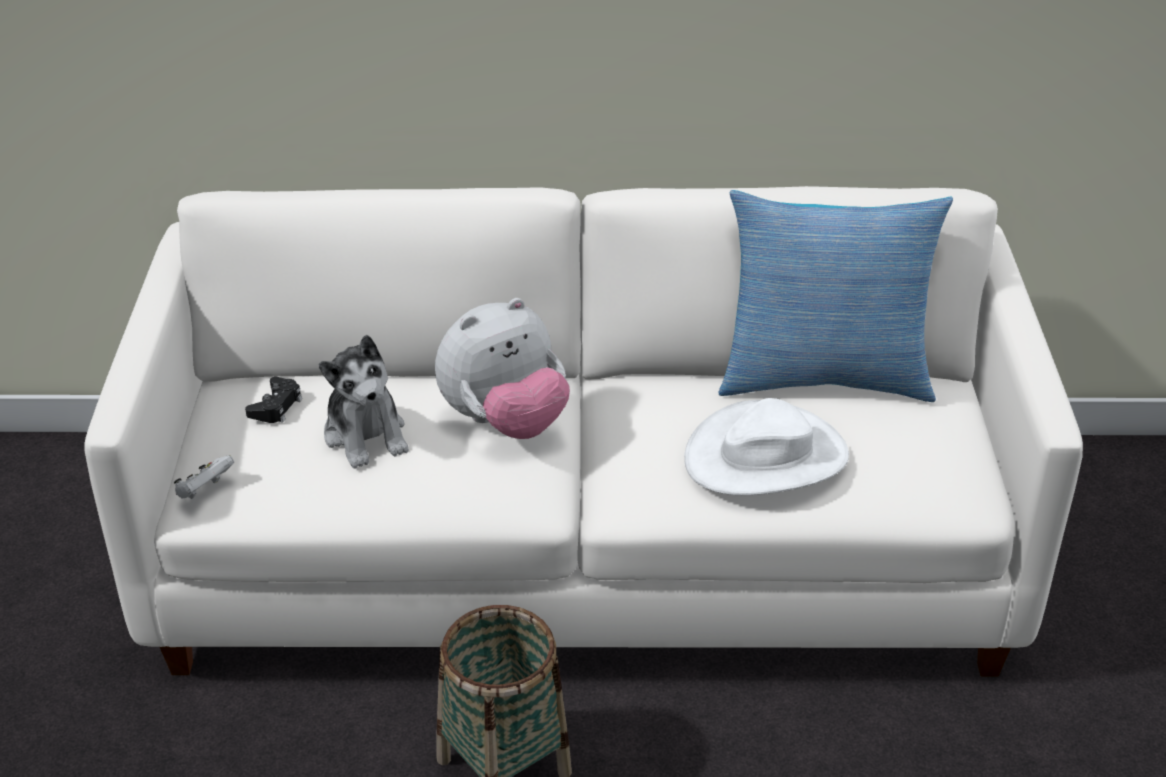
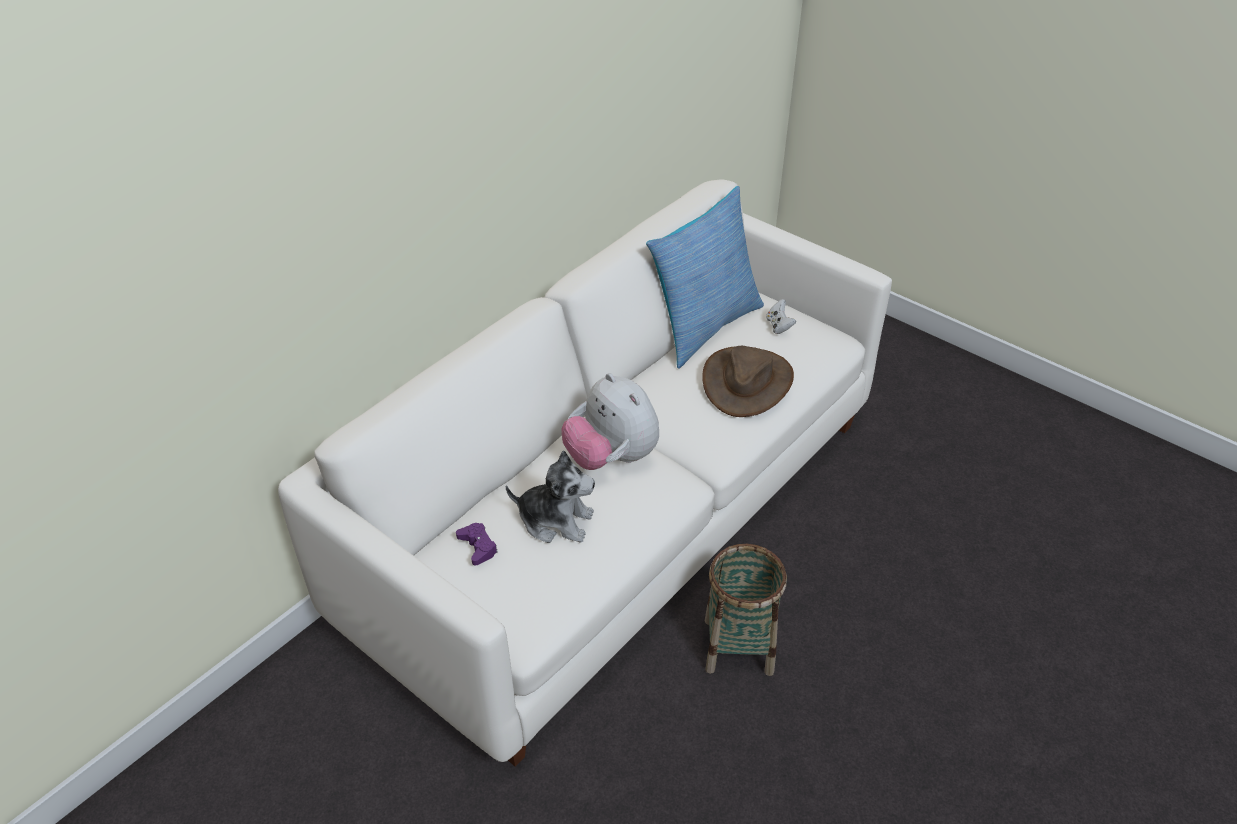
camera: 50 degrees left, 5 degrees up
(204, 491) = (515, 625): white game controller -> white game controller (779, 326)
(276, 406) = (478, 547): black game controller -> purple game controller
(505, 422) = (611, 457): plush toy -> plush toy turned 135 degrees clockwise
(766, 456) = (746, 382): white hat -> brown hat

